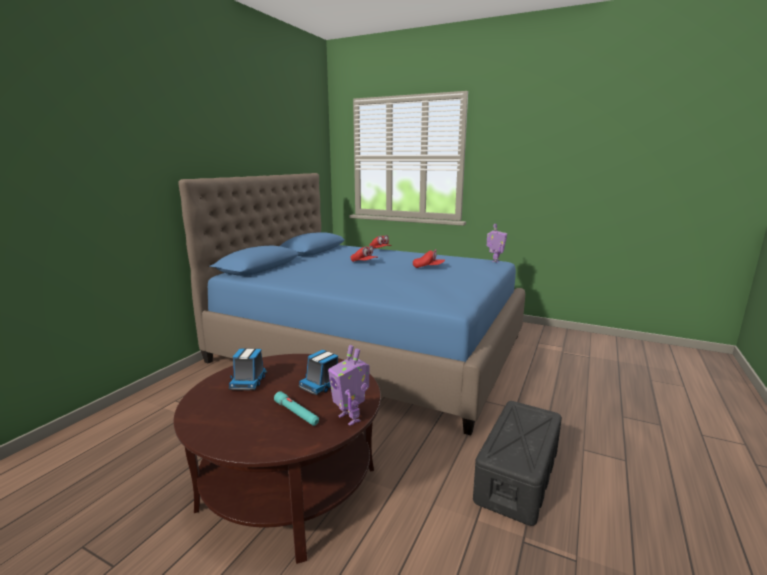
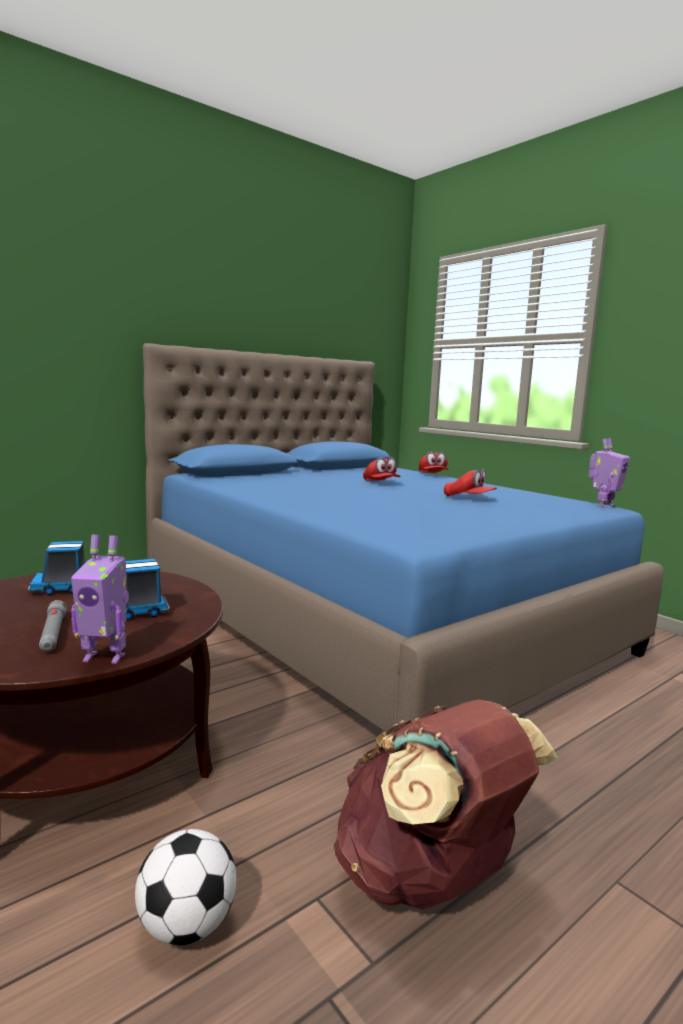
camera: 25 degrees right, 5 degrees down
(249, 382) = (63, 588): toy truck -> toy truck turned 45 degrees clockwise
(296, 413) = (53, 633): turquoise flashlight -> grey flashlight
(350, 418) = (105, 656): toy robot -> toy robot turned 75 degrees counterclockwise
(438, 542) = (187, 925): none -> football
(517, 476) = (428, 877): black storage box -> brown backpack

